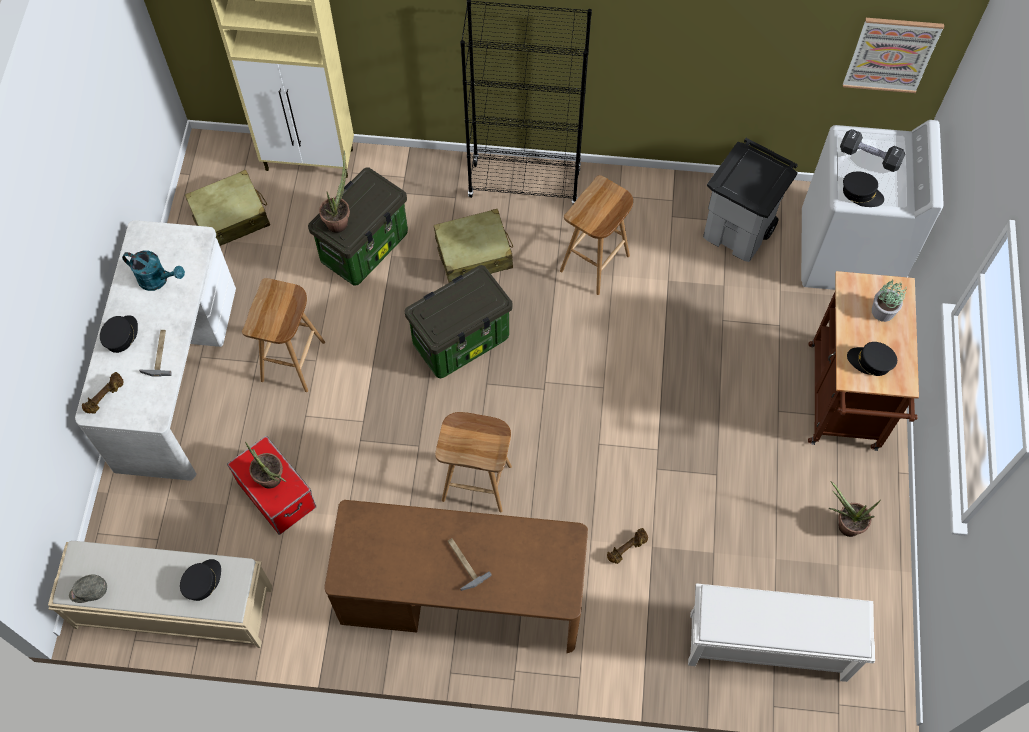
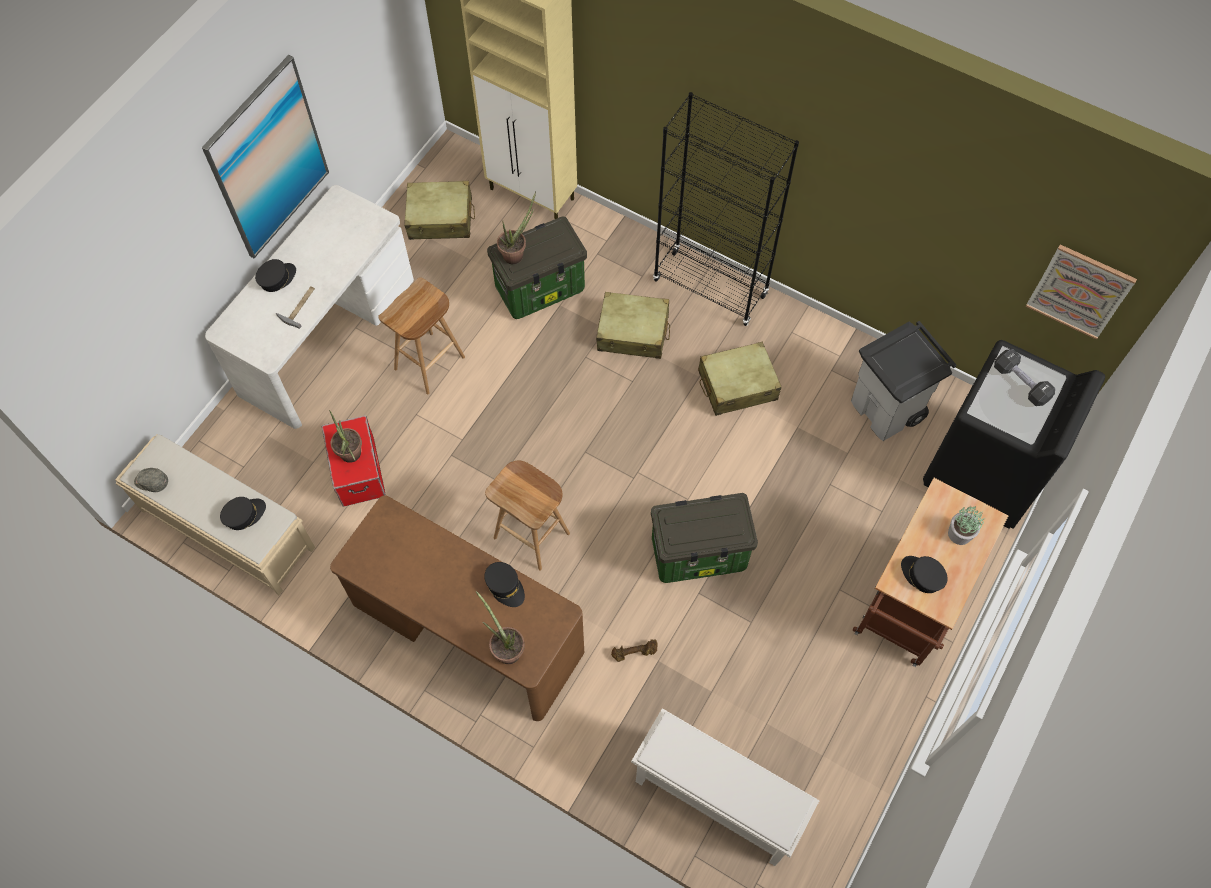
camera: 25 degrees right, 0 degrees up
(75, 217) = (268, 159): none -> picture
(105, 397) = (238, 325): brown dumbbell -> none
(158, 280) = (331, 243): turquoise watering can -> none
(461, 340) = (582, 404): storage box -> storage box (700, 553)
(463, 563) = (457, 595): hammer -> none
(595, 264) = (737, 385): brown stool -> beige suitcase
(844, 524) = (848, 721): potted plant -> potted plant (505, 648)
(848, 252) = (984, 471): white washing machine -> black washing machine
(861, 193) = (994, 414): black cap -> black cap (505, 587)

